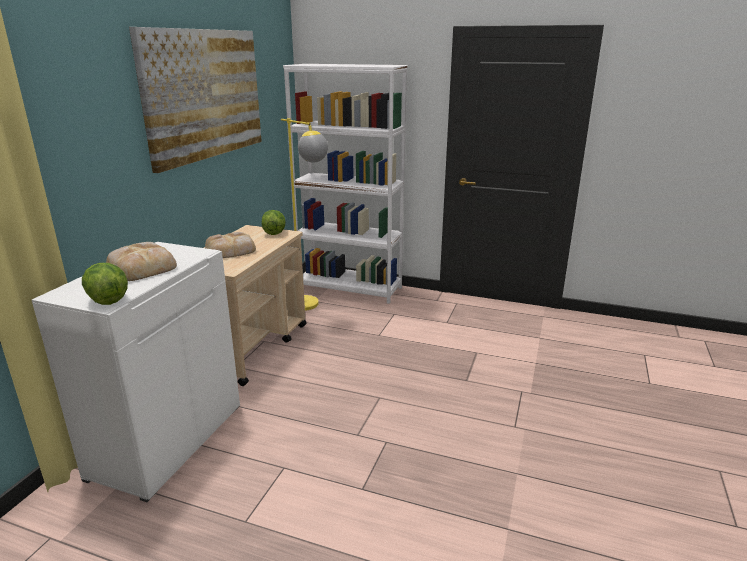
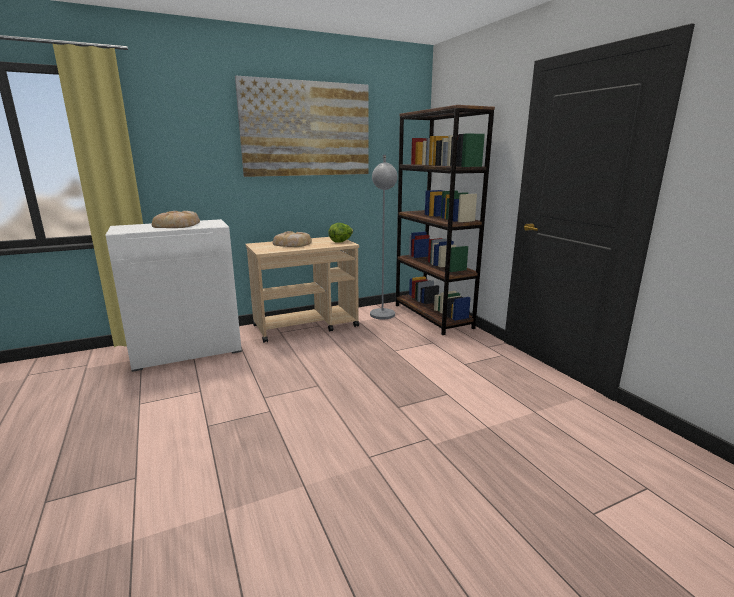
camera: 45 degrees right, 5 degrees down
(107, 299) = (124, 231): lettuce -> none
(310, 307) = (382, 318): yellow floor lamp -> grey floor lamp
(350, 288) = (432, 316): white bookcase -> brown bookcase

